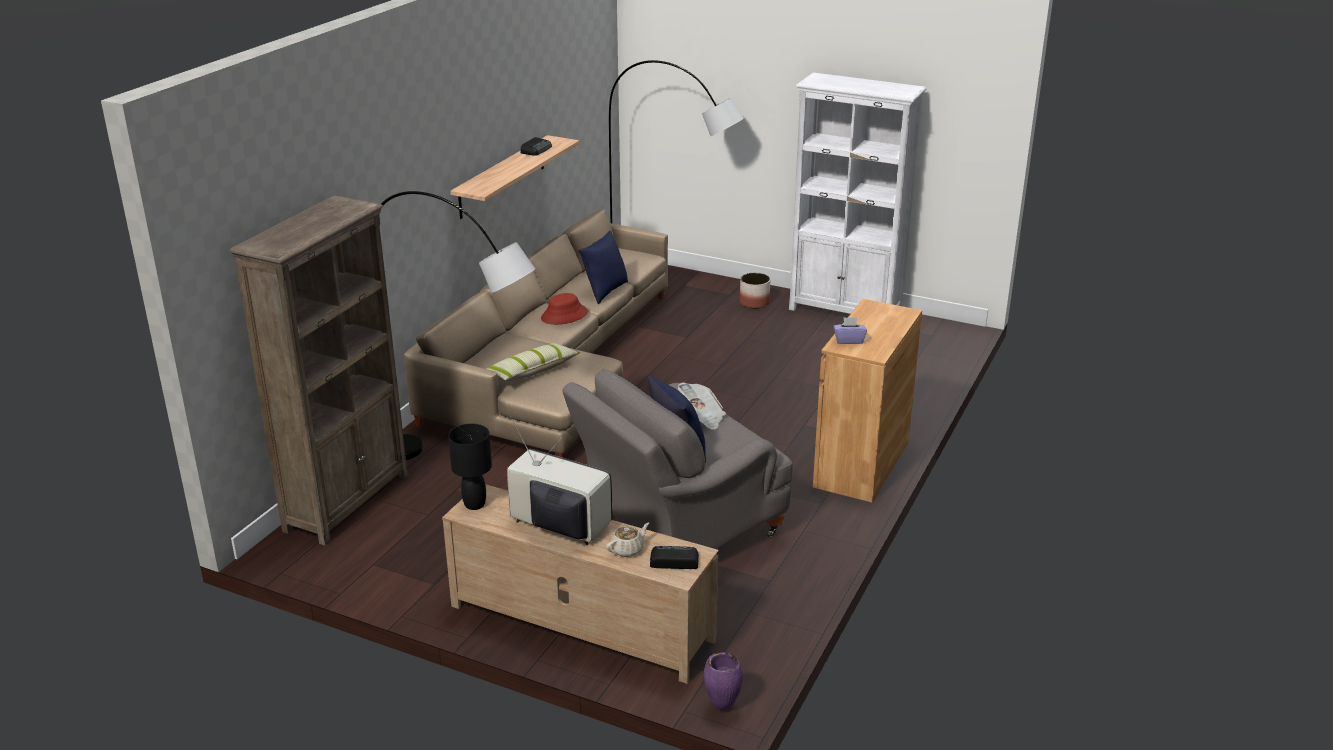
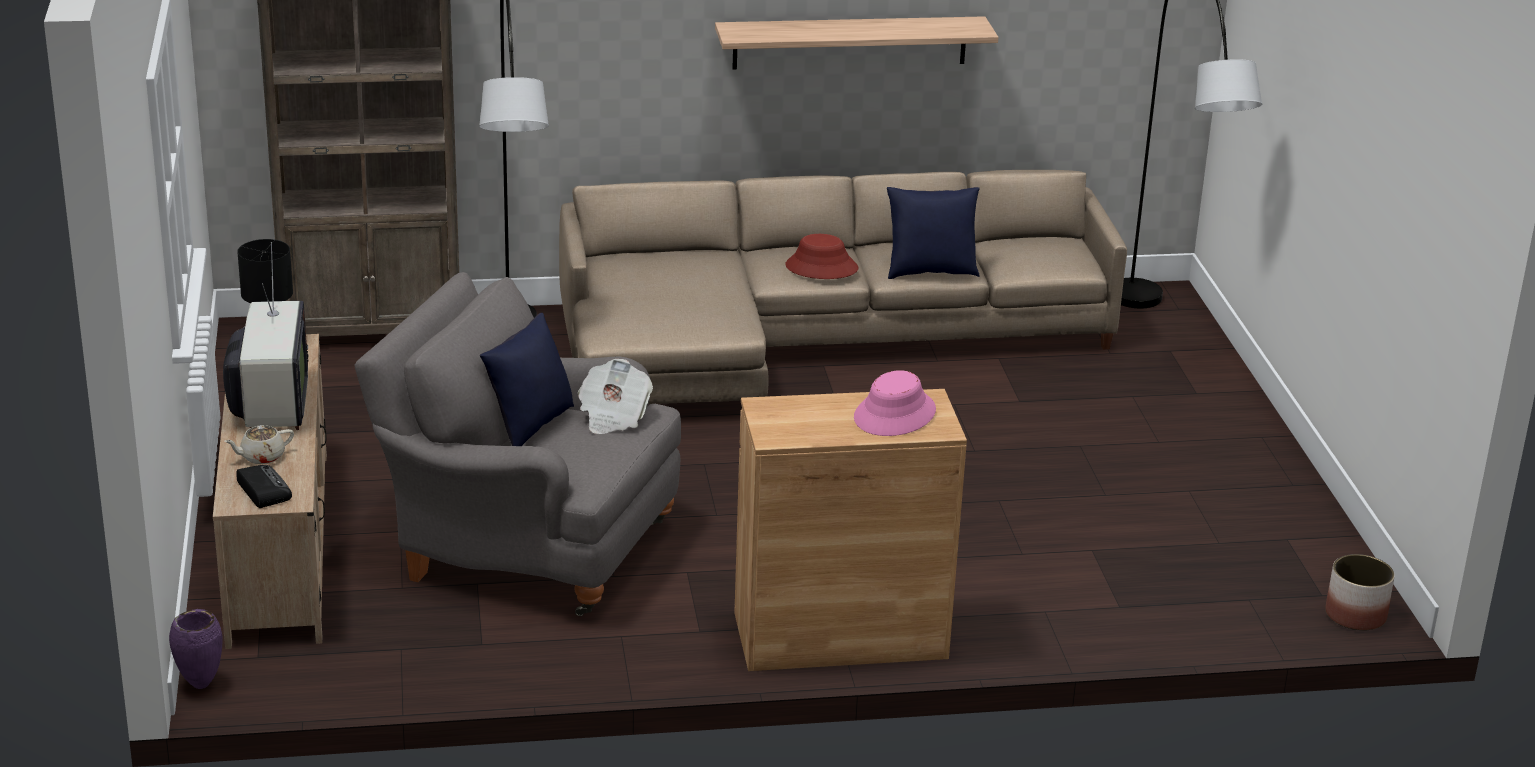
camera: 55 degrees right, 0 degrees up
(531, 371) = (650, 295): pillow -> none
(536, 150) = (920, 25): radio -> none
(627, 549) = (261, 457): beige teapot -> beige teapot turned 135 degrees clockwise
(754, 303) = (1200, 419): planter -> planter (1355, 616)
(845, 311) = (1286, 499): white bookcase -> none
(849, 340) = (792, 409): purple tissue box -> none
(880, 318) = (895, 415): none -> pink hat

